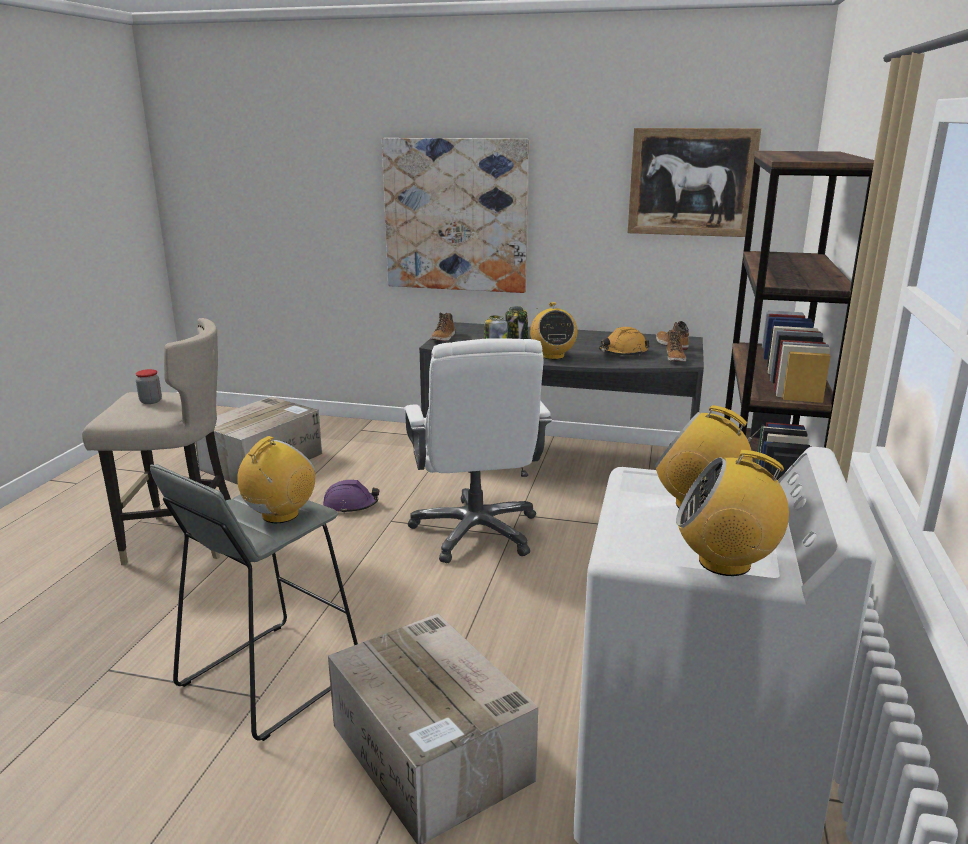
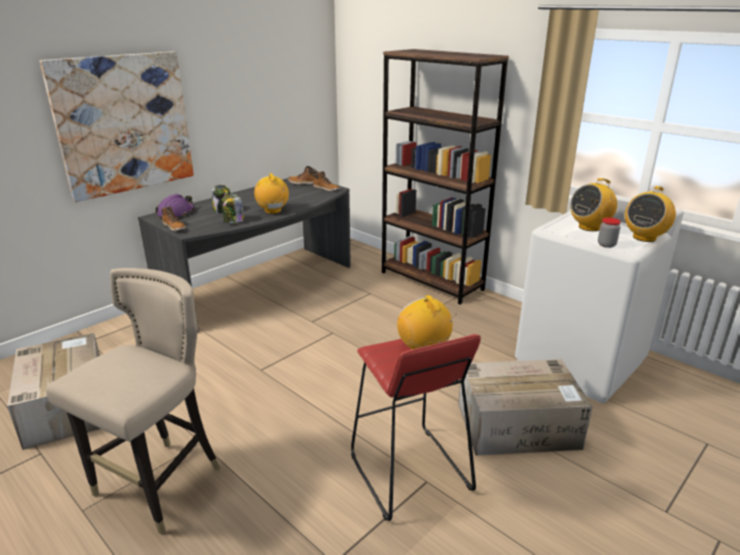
camera: 60 degrees left, 5 degrees up
(151, 401) = (117, 370): jar -> jar (606, 245)
(268, 678) = (409, 473): grey stool -> red stool
(350, 505) = (215, 380): purple hard hat -> purple hard hat (176, 214)
(476, 532) = (315, 342): white office chair -> none
(552, 356) = (273, 211): radio -> radio turned 135 degrees counterclockwise
(623, 353) = (297, 195): orange hard hat -> none
(691, 182) = (280, 73): picture -> none

